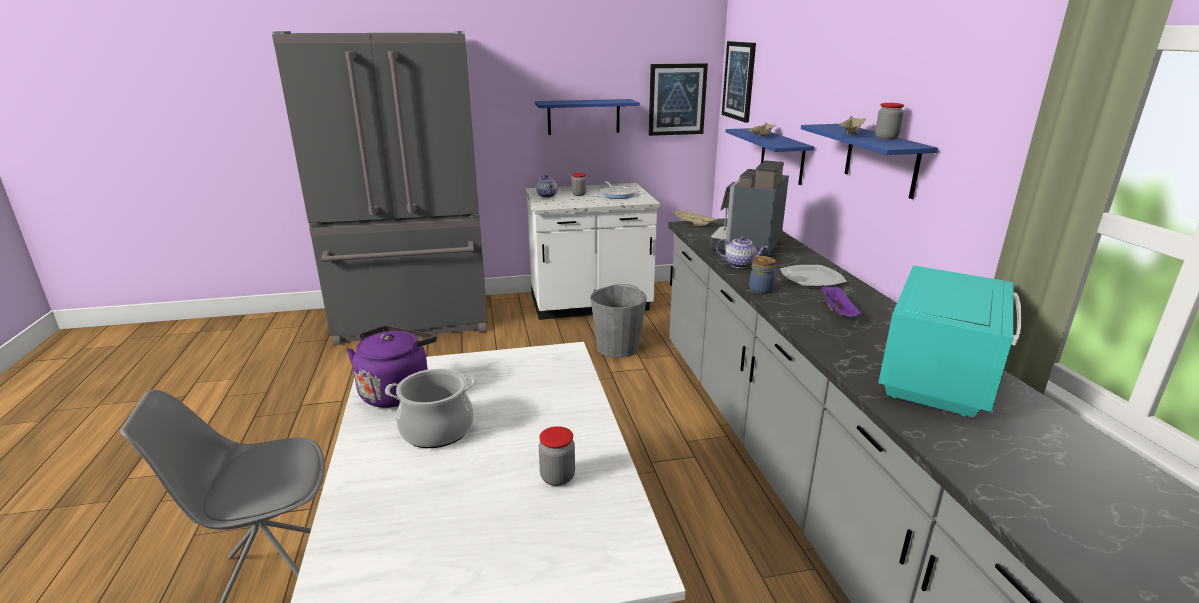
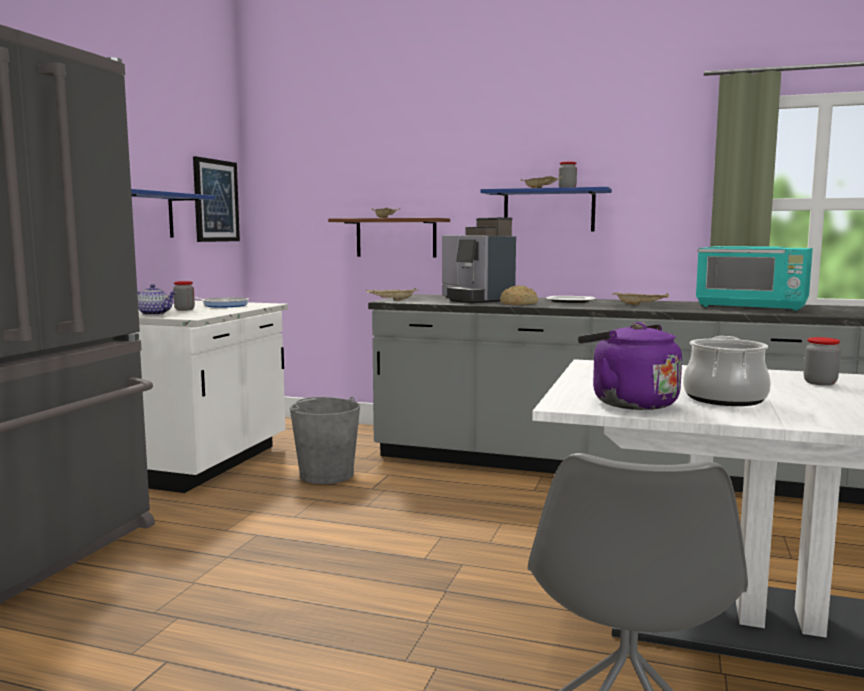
camera: 60 degrees left, 15 degrees down
(739, 81) = (289, 178): picture -> none
(740, 264) = (517, 304): teapot -> bread
(761, 289) = (578, 306): jar -> none
(782, 156) = (396, 237): blue shelf -> brown shelf
(838, 312) = (641, 304): purple tray -> beige tray
(939, 376) = (753, 307): turquoise microwave -> turquoise microwave turned 150 degrees clockwise

